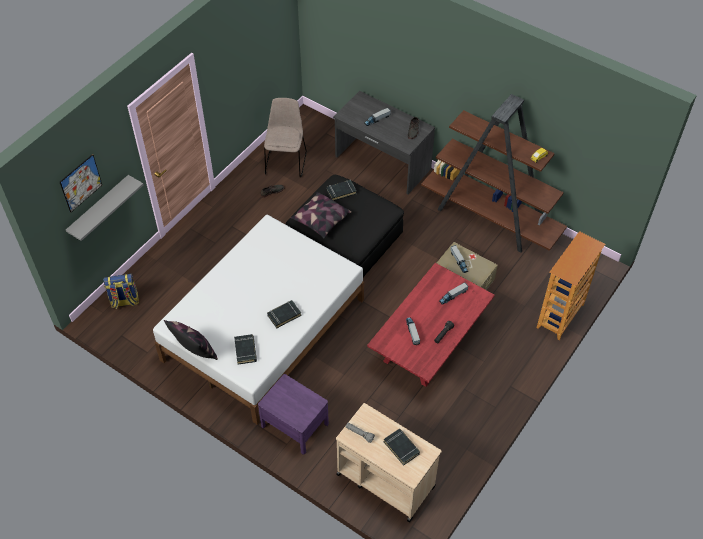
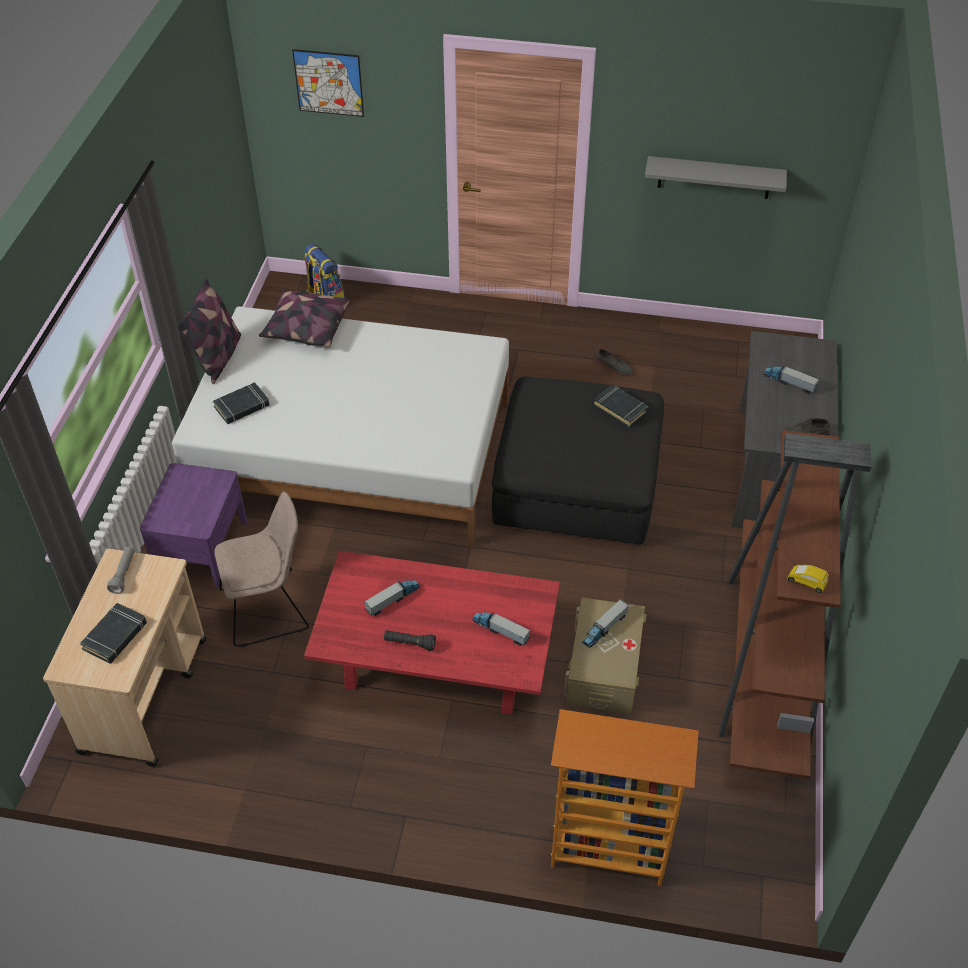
camera: 65 degrees right, 5 degrees down
(99, 209) = (351, 149): grey shelf -> grey shelf (714, 177)
(284, 315) = (326, 424): black book -> none
(286, 161) = (683, 359): beige chair -> beige chair (268, 608)
(321, 220) = (545, 406): pillow -> pillow (306, 329)

